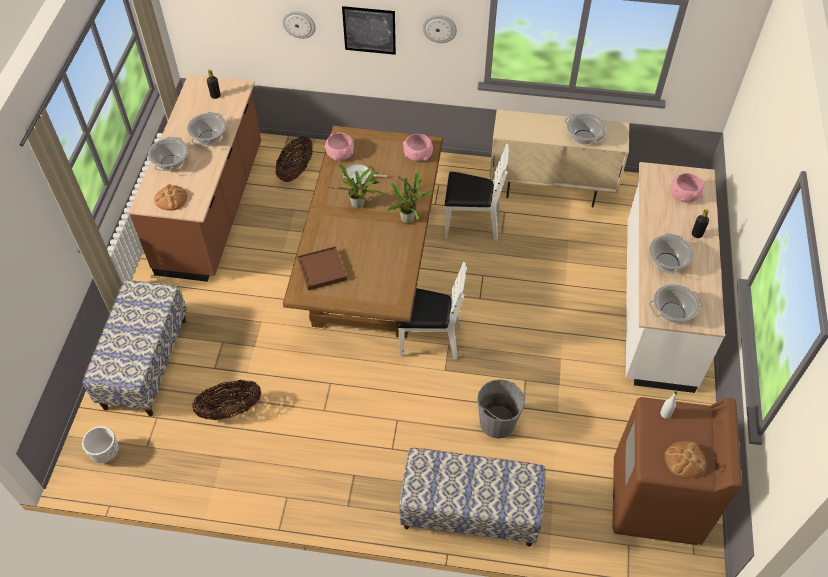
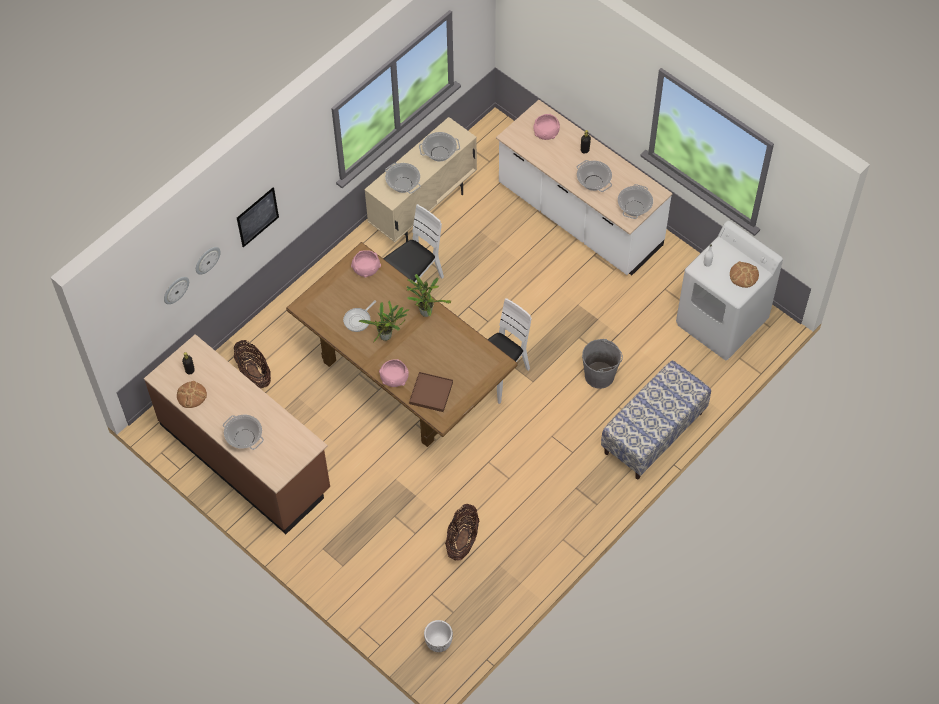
camera: 55 degrees left, 5 degrees up
(145, 363) = (373, 579): bench -> none
(171, 199) = (286, 456): bread -> bread (191, 395)
(209, 137) = (237, 398): cooking pot -> cooking pot (403, 185)
(339, 152) = (321, 319): pink bowl -> pink bowl (394, 378)
(439, 28) = (304, 170): wall clock -> wall clock (175, 289)
(655, 501) = (721, 322): brown washing machine -> white washing machine

